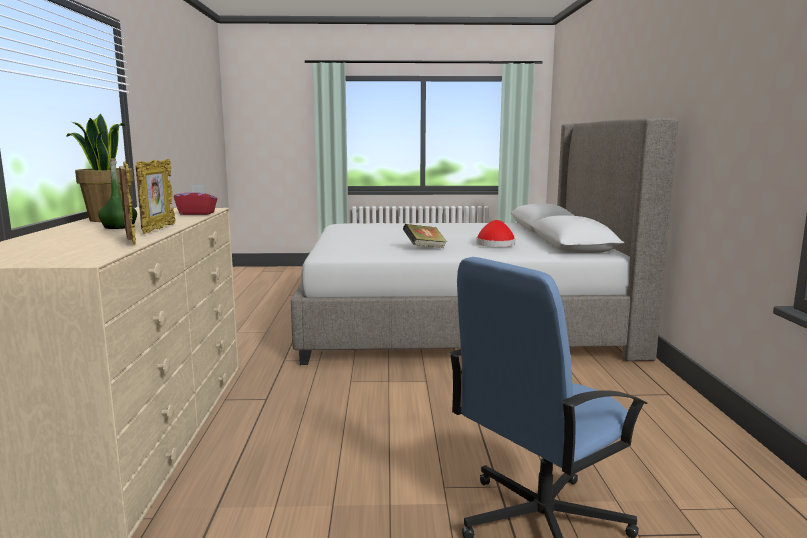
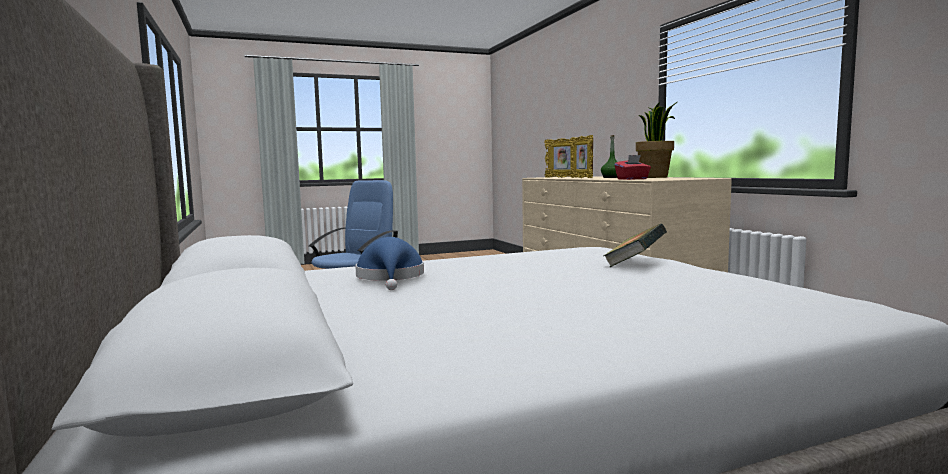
camera: 160 degrees right, 5 degrees down
(424, 248) = (494, 261): book -> book (634, 264)
(495, 244) = (391, 278): red hat -> blue hat

